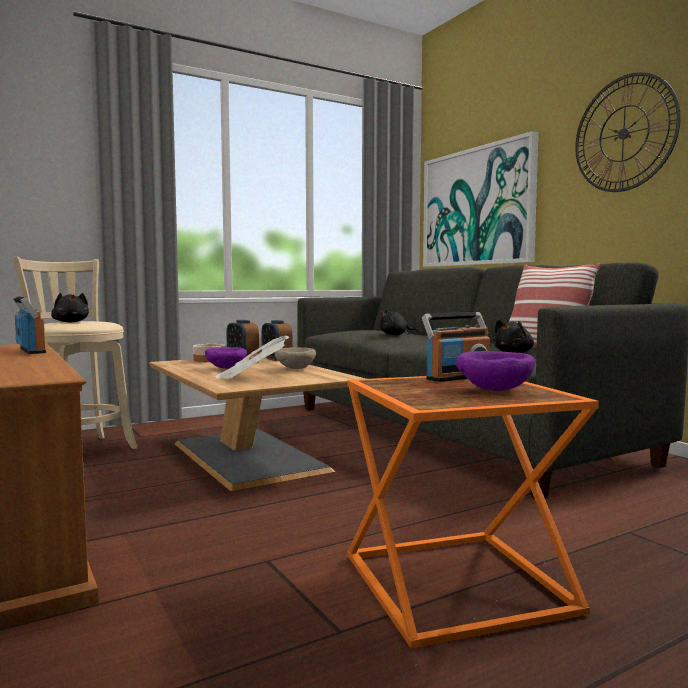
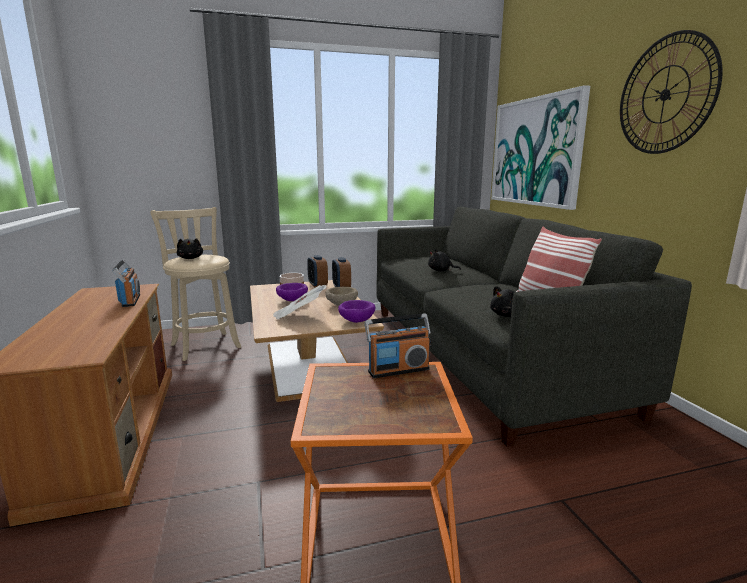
camera: 15 degrees right, 10 degrees up
(493, 390) = (401, 401): purple bowl -> purple bowl (356, 321)

